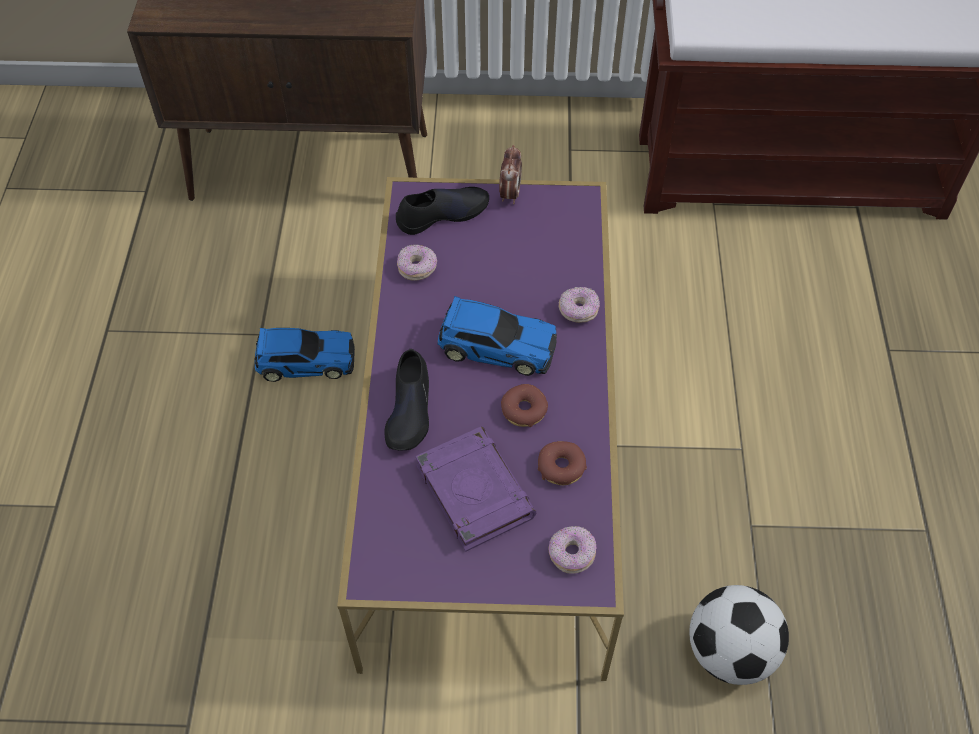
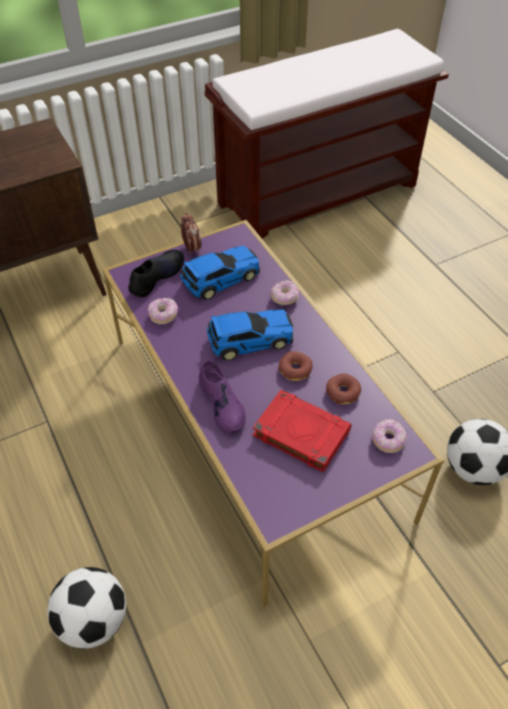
camera: 30 degrees left, 5 degrees down
(174, 585) = (94, 620): none -> football
(304, 360) = (90, 423): toy car -> toy car (219, 278)
(409, 410) = (222, 403): black shoe -> purple shoe
(473, 491) = (300, 433): purple book -> red book

